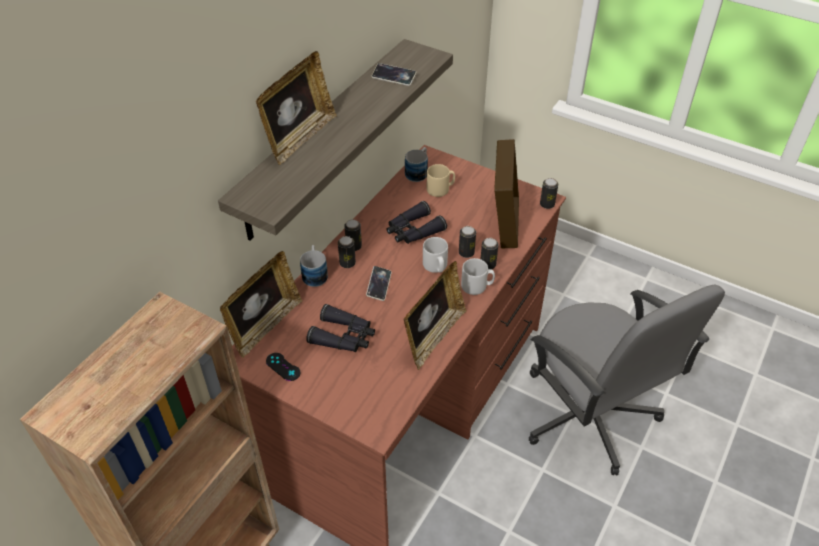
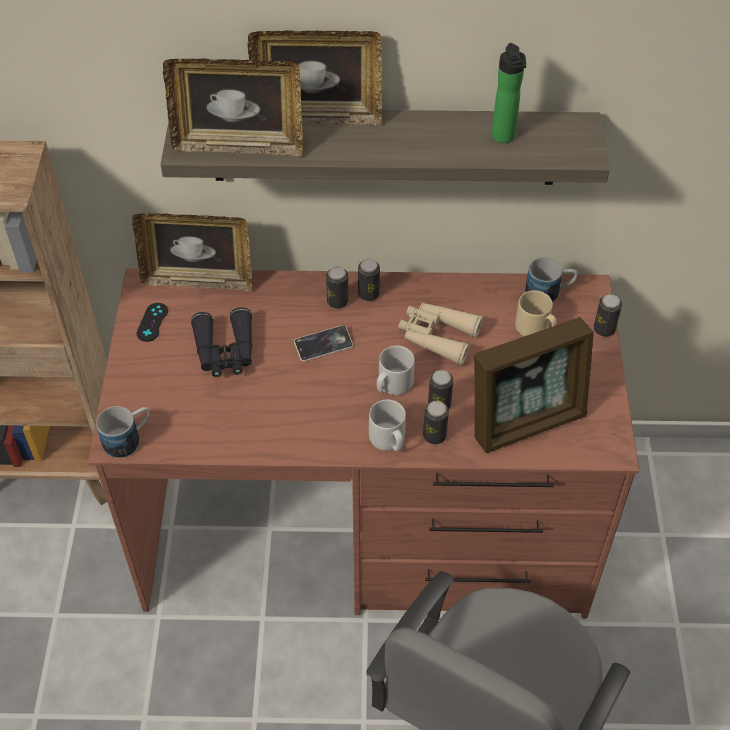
camera: 60 degrees right, 5 degrees up
(315, 273) = (301, 281): mug -> mug (129, 439)
(393, 77) = (504, 138): phone -> bottle
(413, 231) = (437, 336): black binoculars -> beige binoculars
(433, 336) = (277, 433): picture frame -> picture frame (239, 145)
(547, 204) = (602, 454): can -> can (604, 329)

